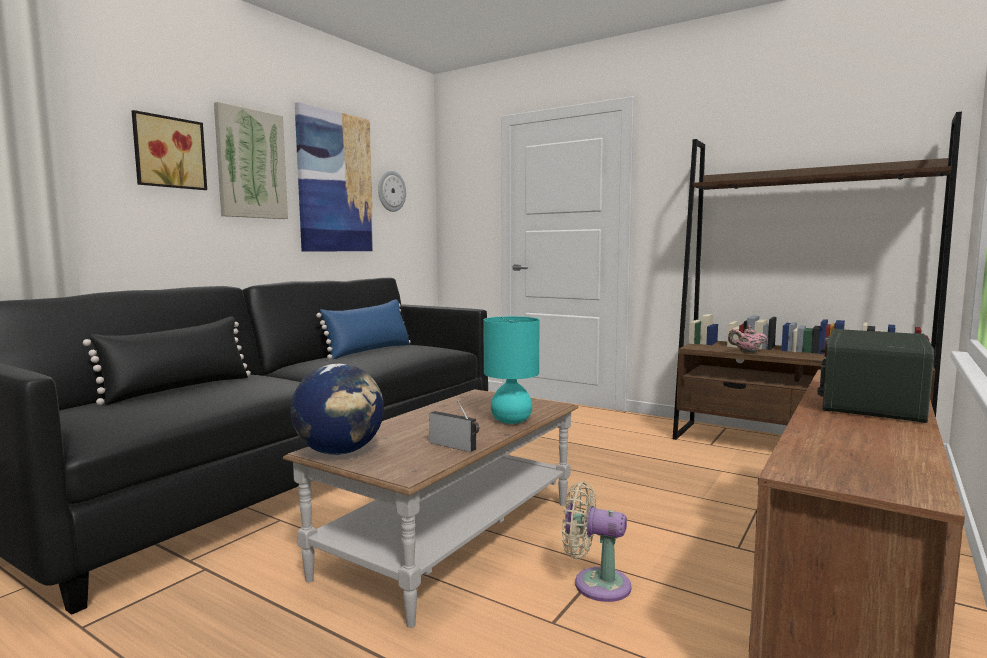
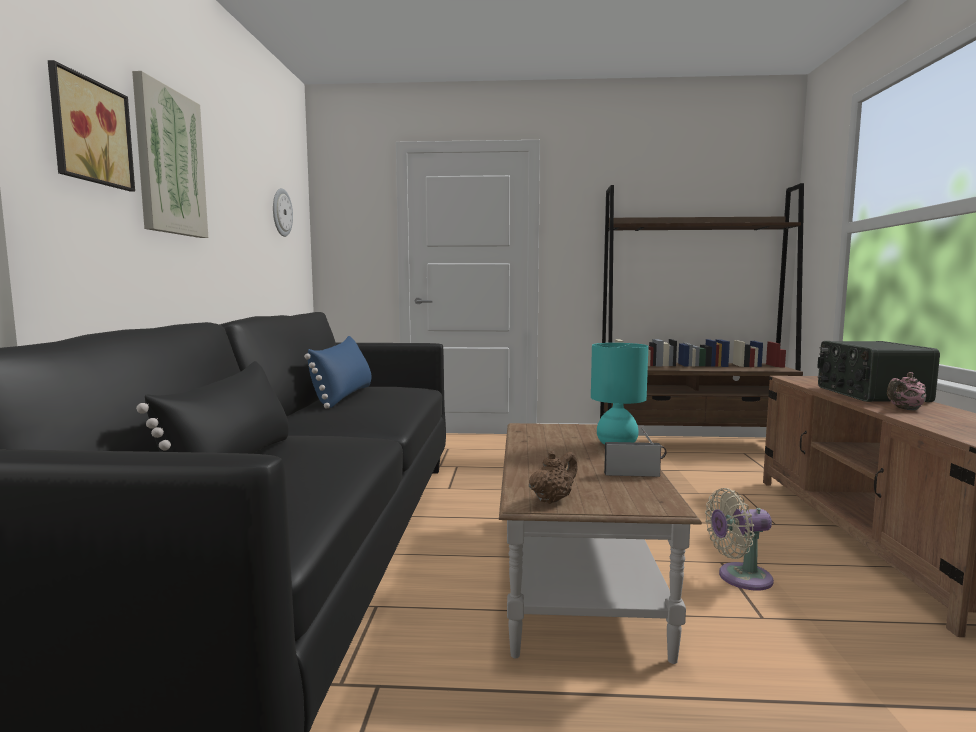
camera: 30 degrees left, 0 degrees up
(335, 182) = (240, 196): picture -> none
(340, 452) = (552, 499): globe -> brown teapot
(747, 352) = (667, 369): pink teapot -> pink teapot (905, 409)

